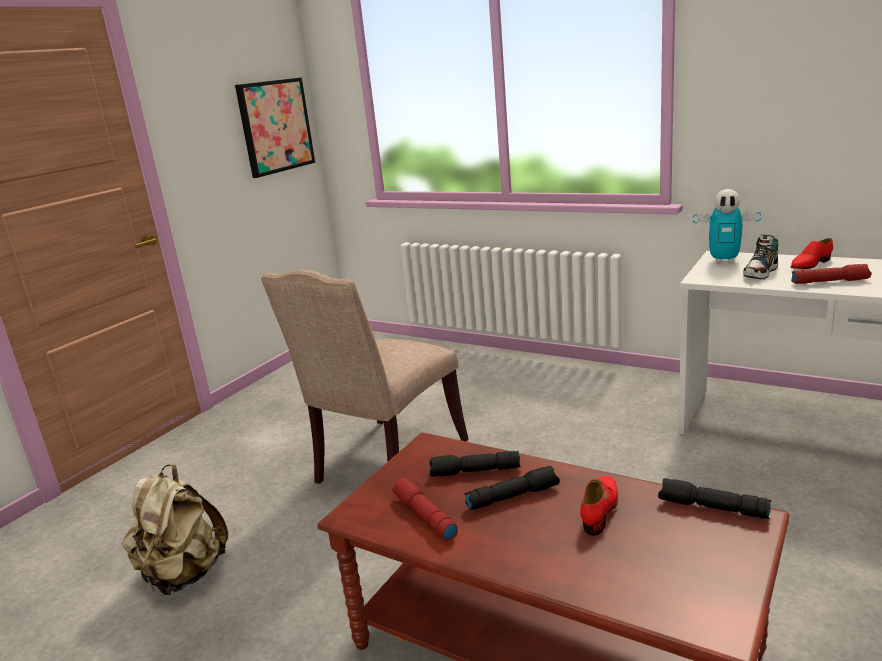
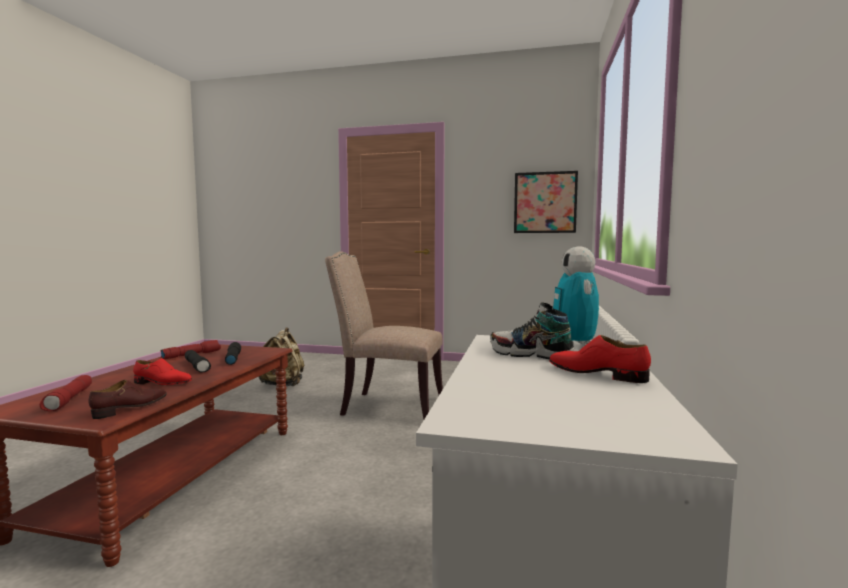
camera: 70 degrees right, 15 degrees down
(711, 508) = (131, 408): black flashlight -> brown shoe
(830, 281) = (507, 378): red flashlight -> red flashlight (70, 399)

